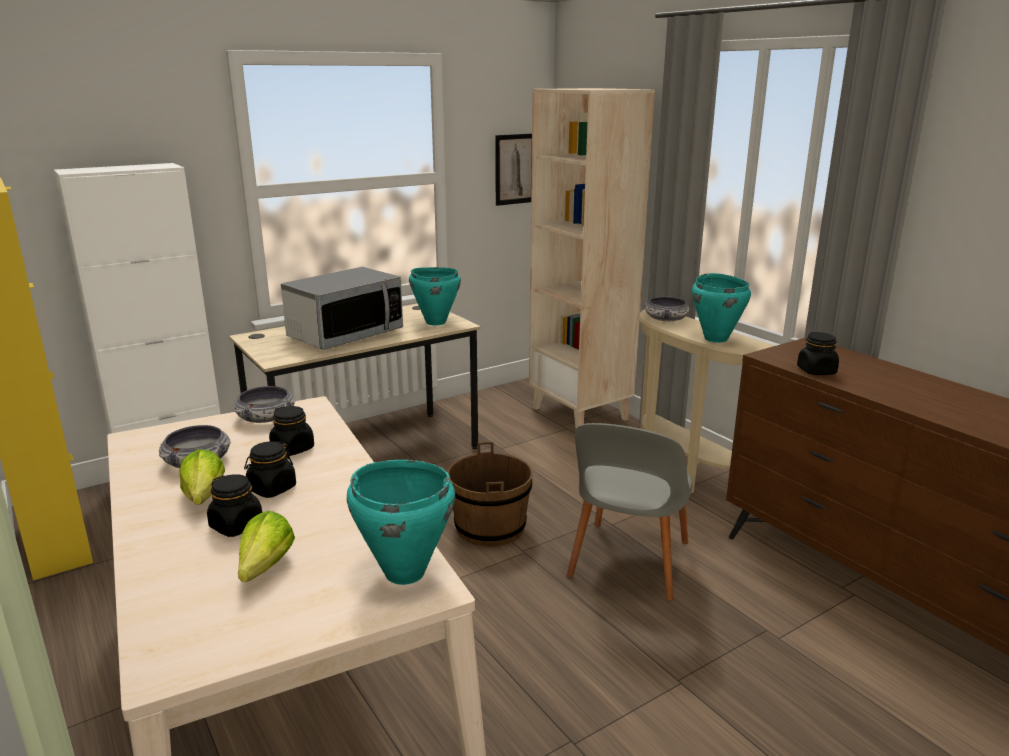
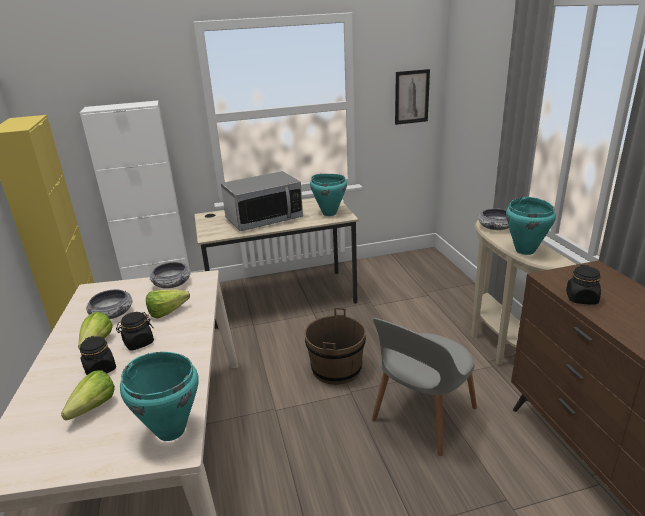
camera: 20 degrees right, 5 degrees up
(293, 449) = (171, 311): black jar -> lettuce
(581, 413) = (444, 283): beige bookcase -> none

